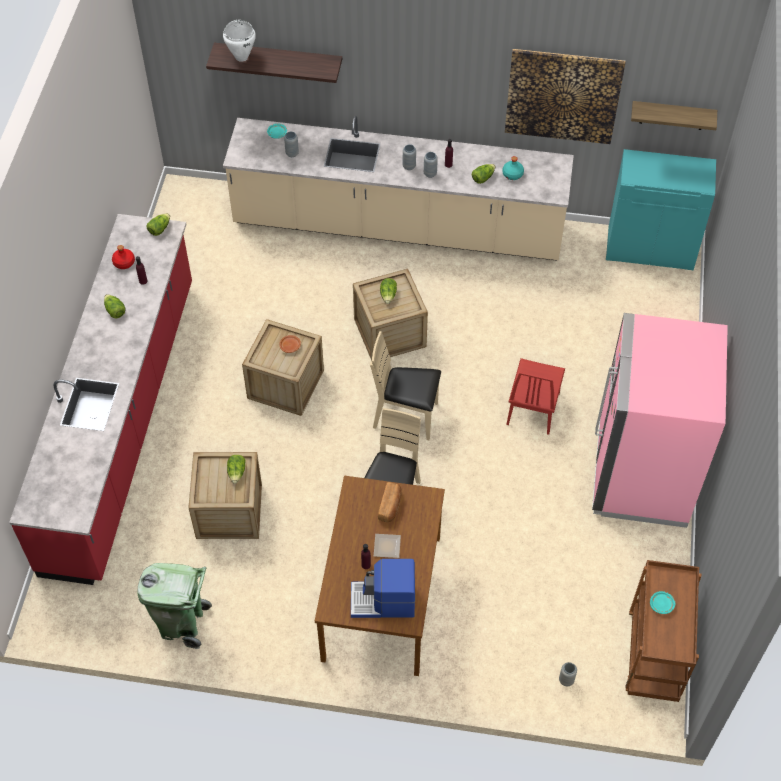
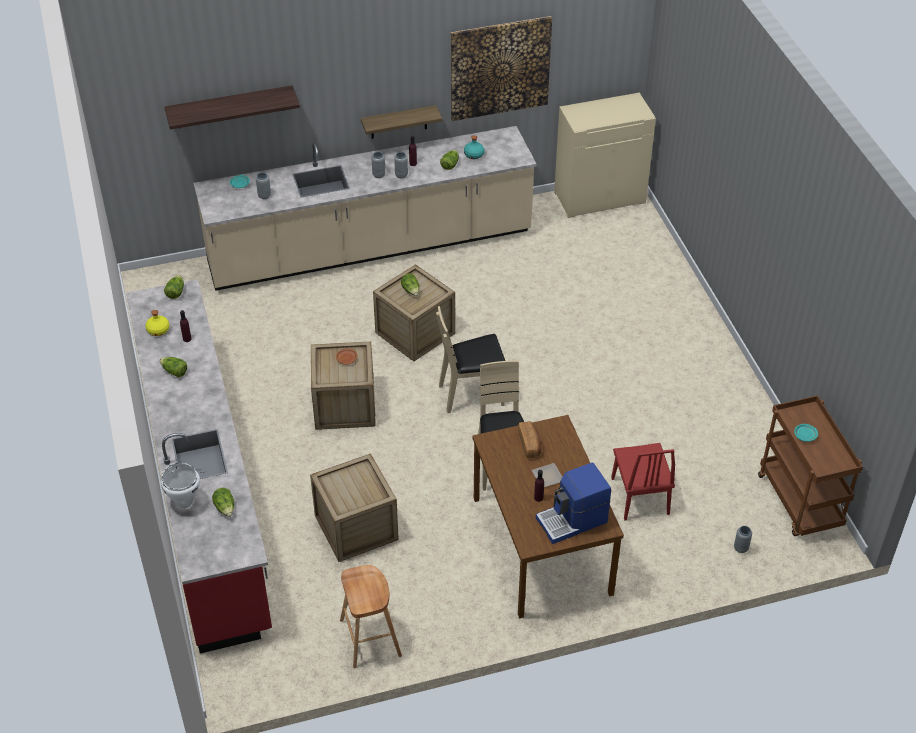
camera: 25 degrees left, 10 degrees down
(124, 263) = (158, 330): red bottle -> yellow bottle
(182, 624) = (370, 637): green trash can -> brown stool
(237, 472) = (362, 477): lettuce -> lettuce (225, 508)
(241, 57) = (199, 110): white cooking pot -> white cooking pot (184, 502)
(533, 408) = (578, 350): red chair -> red chair (640, 496)
(641, 474) = (701, 369): pink fridge -> none
(651, 248) = (599, 197): turquoise cabinet -> beige cabinet
(672, 115) = (597, 59): shelf -> shelf (398, 122)

